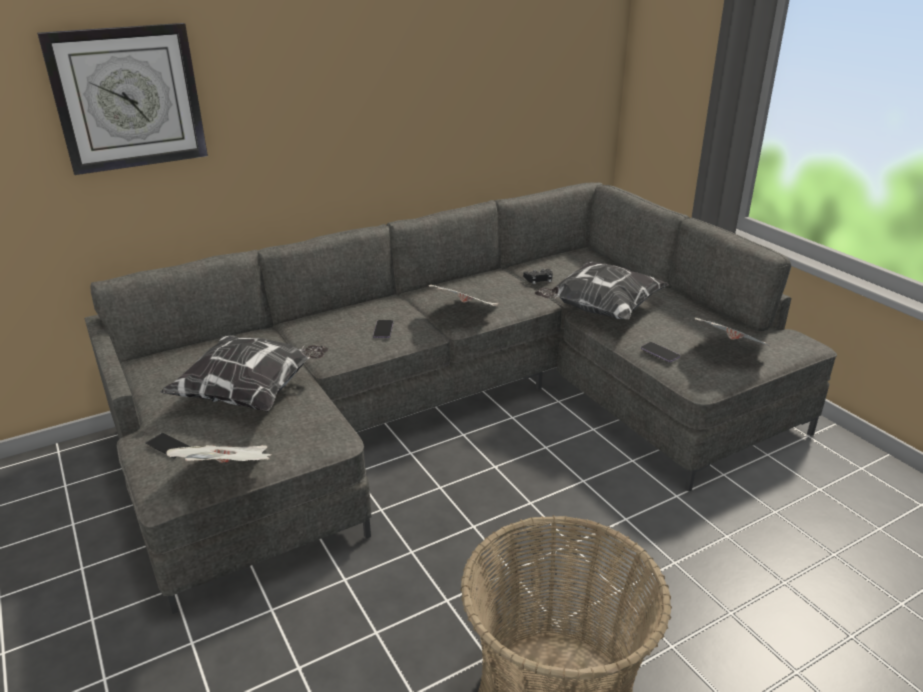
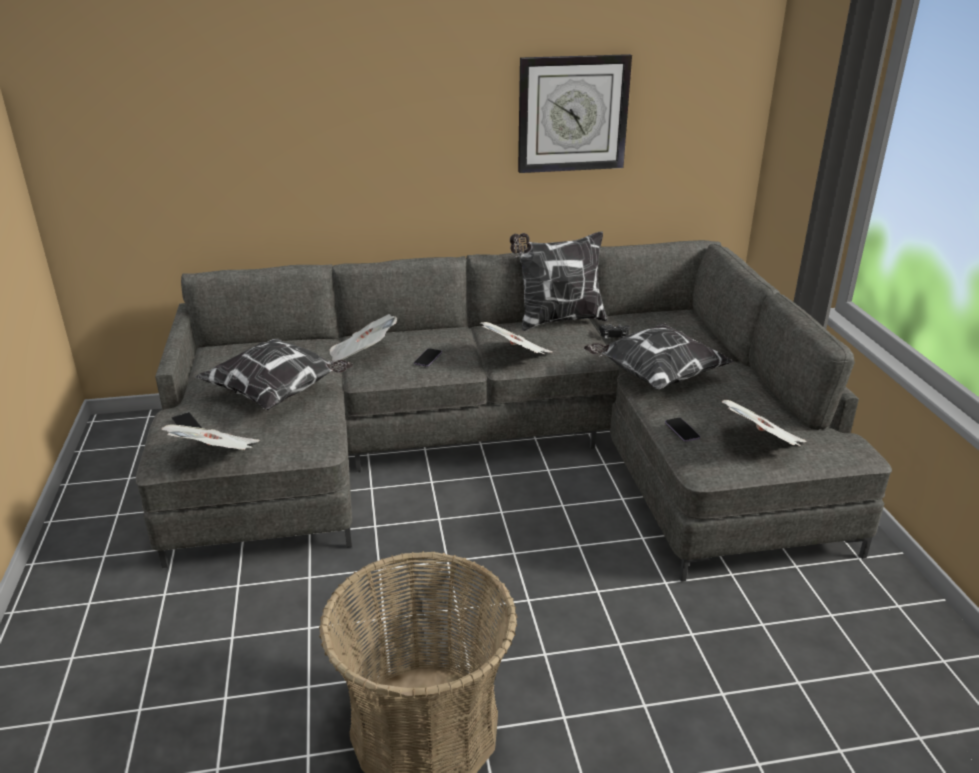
camera: 20 degrees right, 0 degrees up
(128, 98) = (231, 115): wall clock -> wall clock (572, 114)
(312, 339) = (362, 355): none -> newspaper
(479, 274) = (558, 320): none -> pillow

